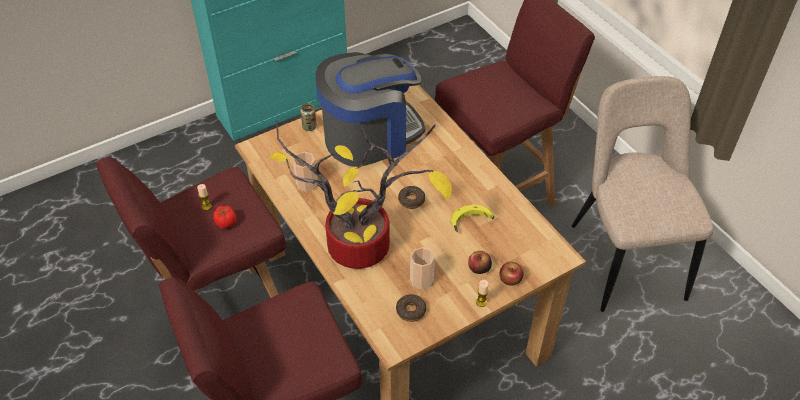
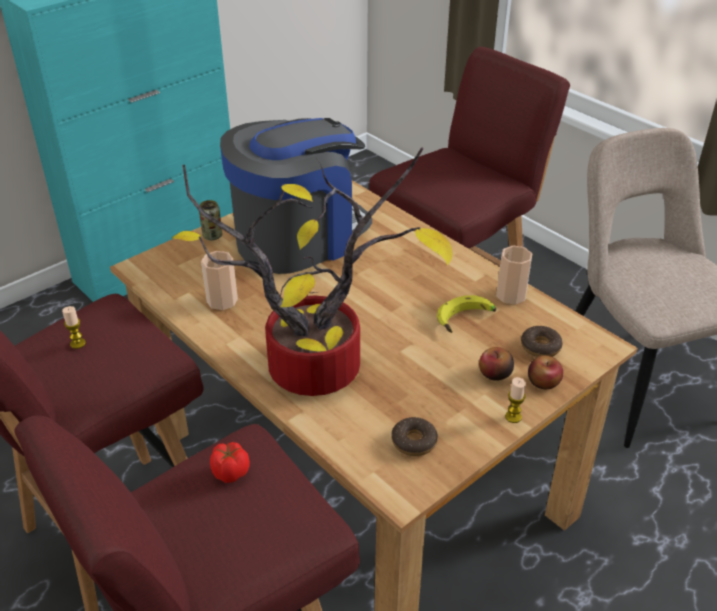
camera: 10 degrees left, 10 degrees down
(225, 222) = (110, 360): tomato -> tomato (230, 472)
(411, 200) = (375, 303): donut -> donut (540, 347)
(421, 280) = (418, 399): cup -> cup (511, 295)

